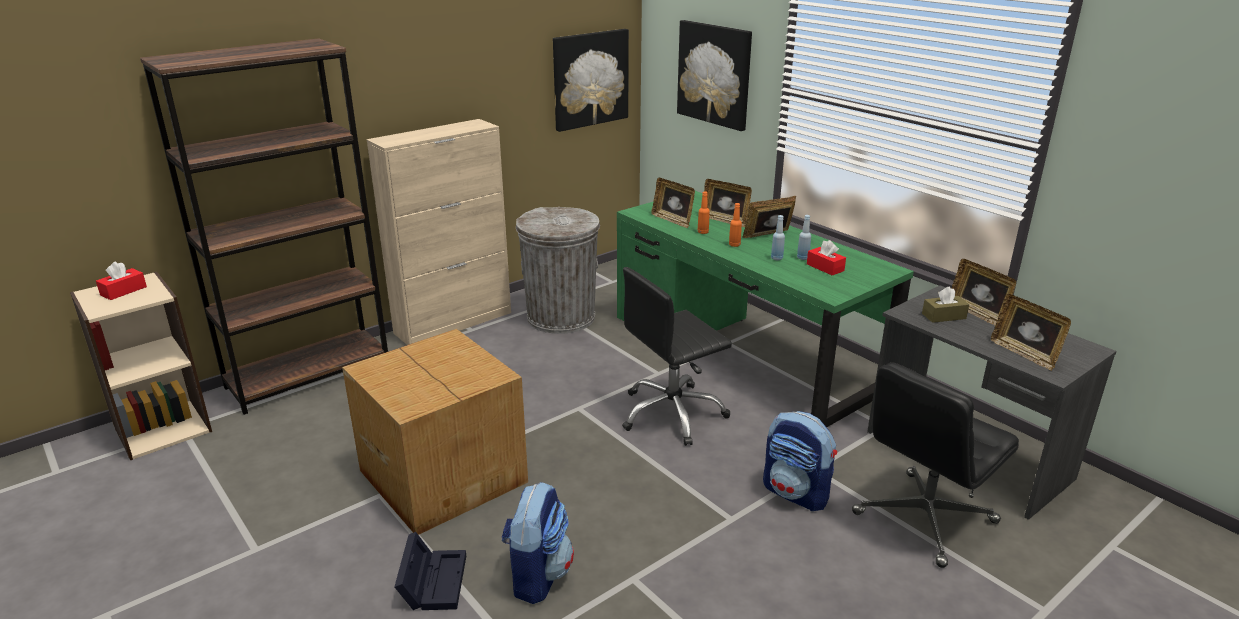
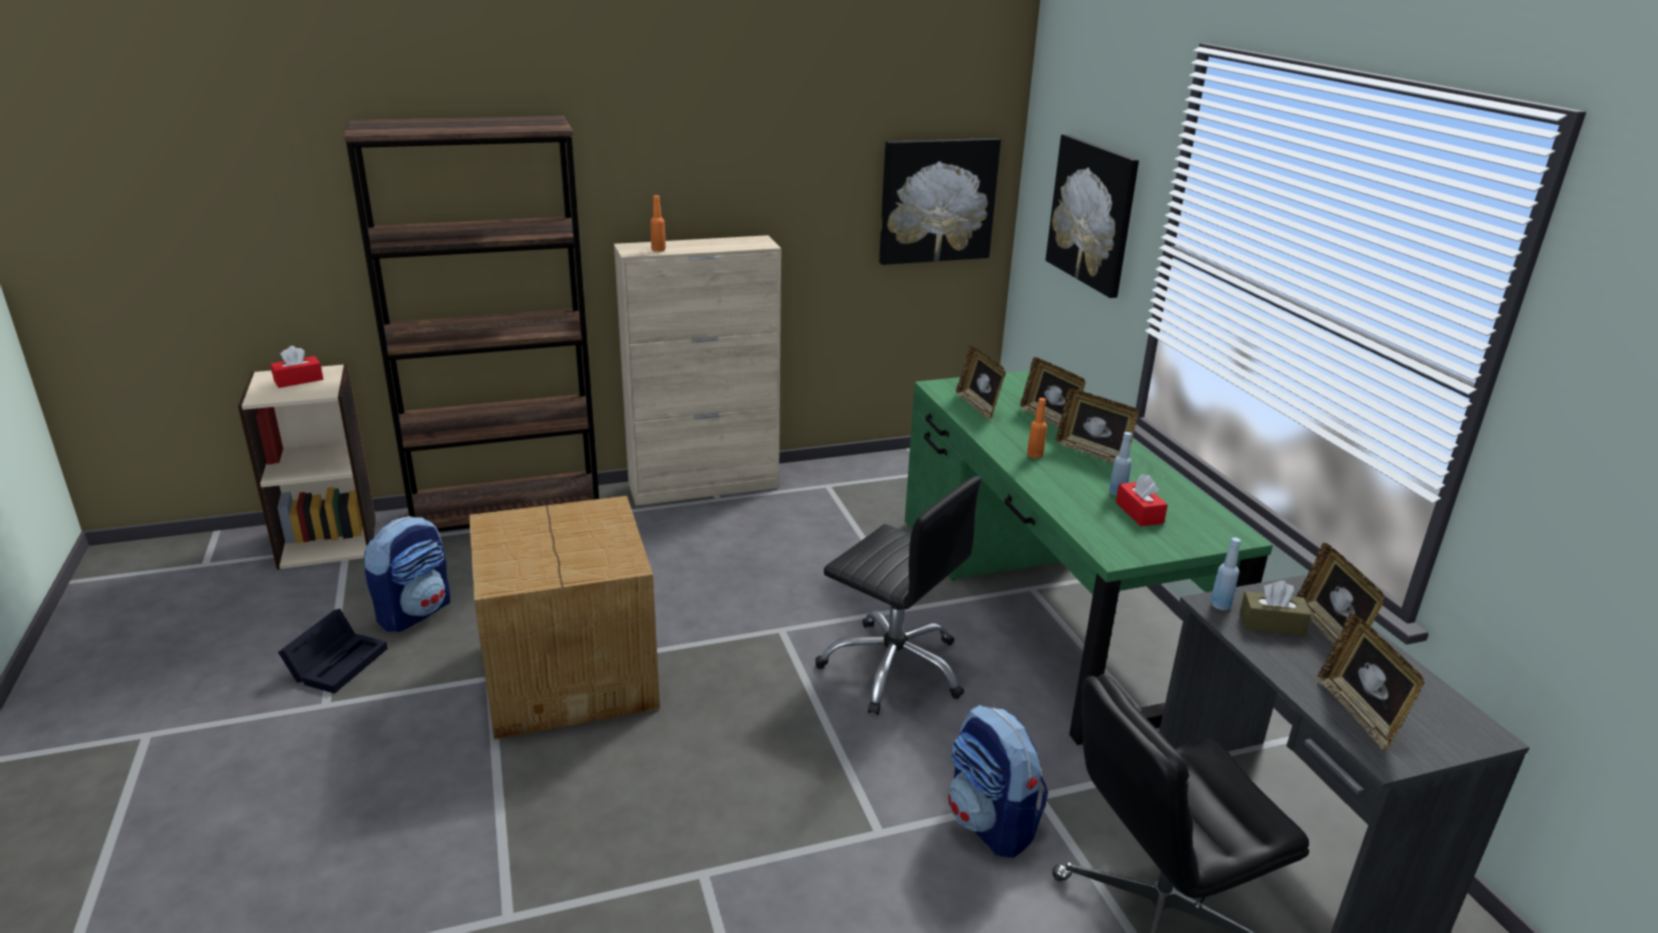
camera: 20 degrees right, 0 degrees up
(433, 580) = (477, 800): black storage box -> black storage box (338, 662)
(537, 575) = (594, 831): backpack -> backpack (415, 612)
(561, 317) = (835, 506): grey trash can -> none
(672, 414) = (894, 667): black office chair -> black office chair turned 135 degrees counterclockwise
(703, 232) = (1006, 430): orange bottle -> orange bottle (658, 250)
(768, 236) = (1093, 452): picture frame -> picture frame turned 135 degrees counterclockwise
(777, 258) = (1079, 486): blue bottle -> blue bottle (1220, 605)

